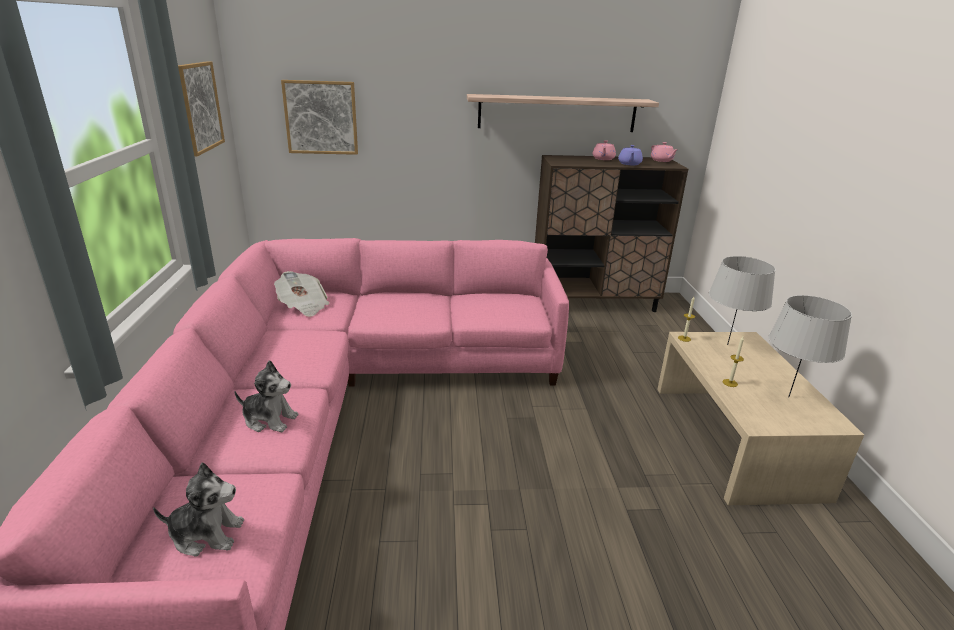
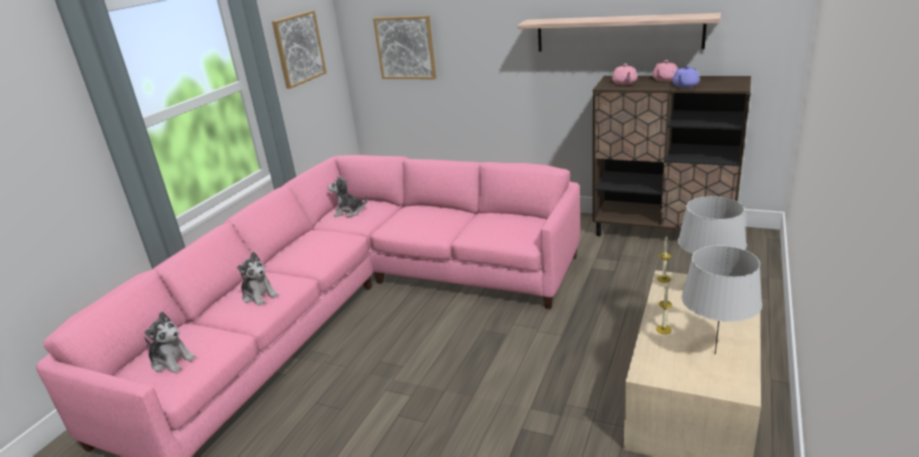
camera: 30 degrees right, 0 degrees up
(303, 306) = (349, 212): newspaper -> plush toy
(662, 160) = (734, 80): pink teapot -> pink teapot (624, 83)

